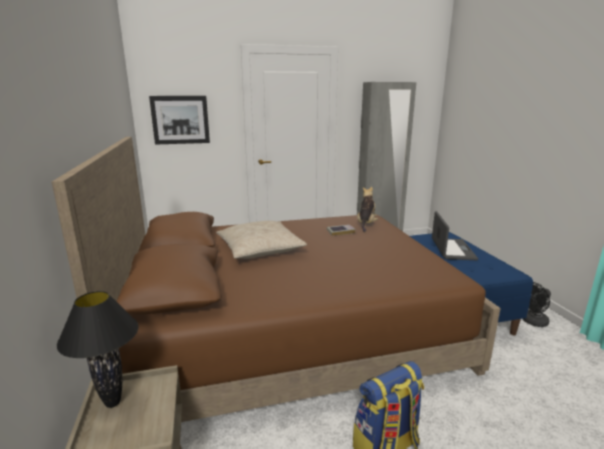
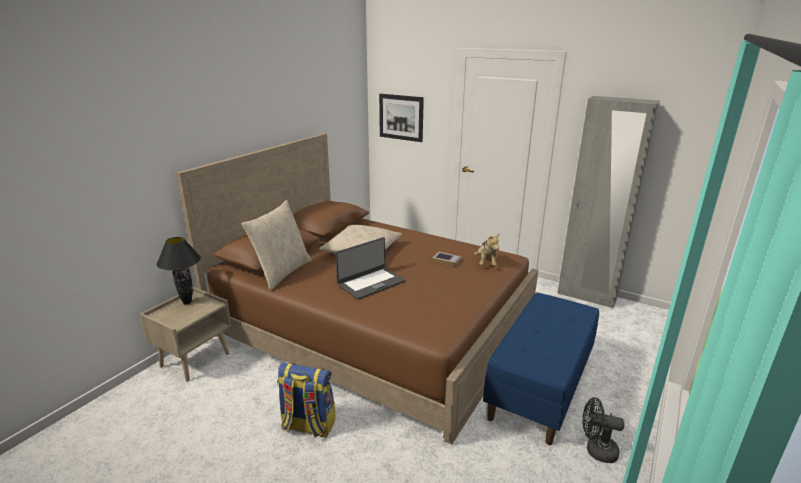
camera: 45 degrees right, 5 degrees up
(226, 296) = (282, 272): none -> beige pillow
(366, 224) = (486, 262): plush toy -> plush toy turned 120 degrees clockwise
(452, 249) = (551, 324): laptop -> laptop (371, 283)

